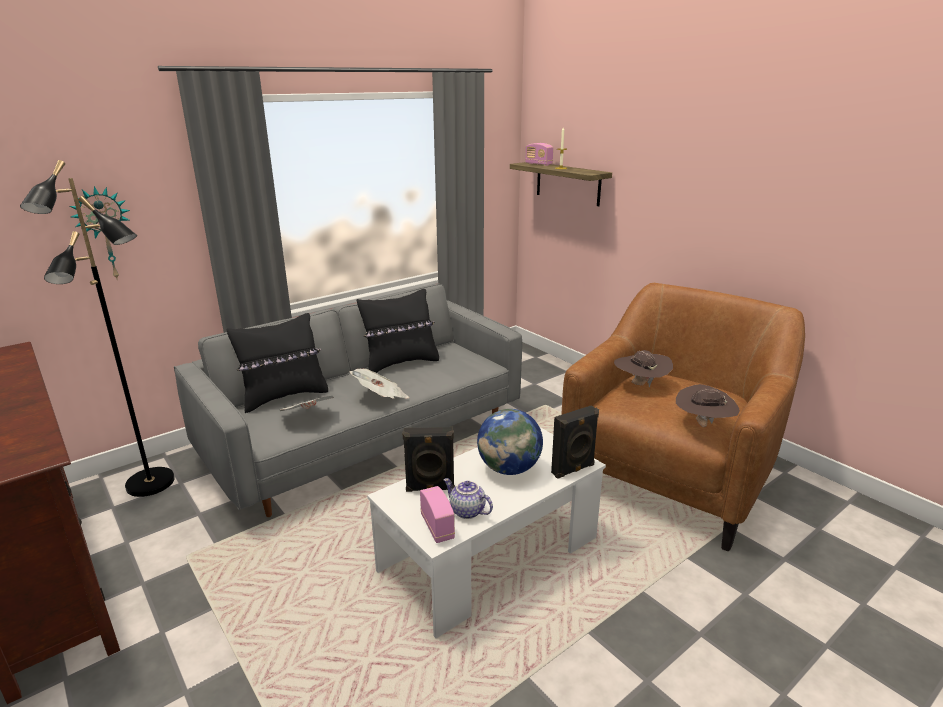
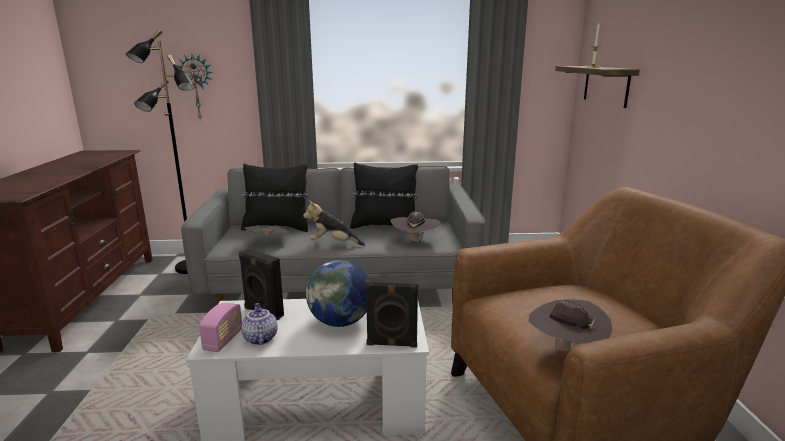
camera: 35 degrees right, 5 degrees down
(381, 397) = (333, 244): newspaper -> plush toy
(538, 164) = (581, 66): radio -> none
(640, 385) = (551, 292): brown hat -> brown hat (415, 241)

